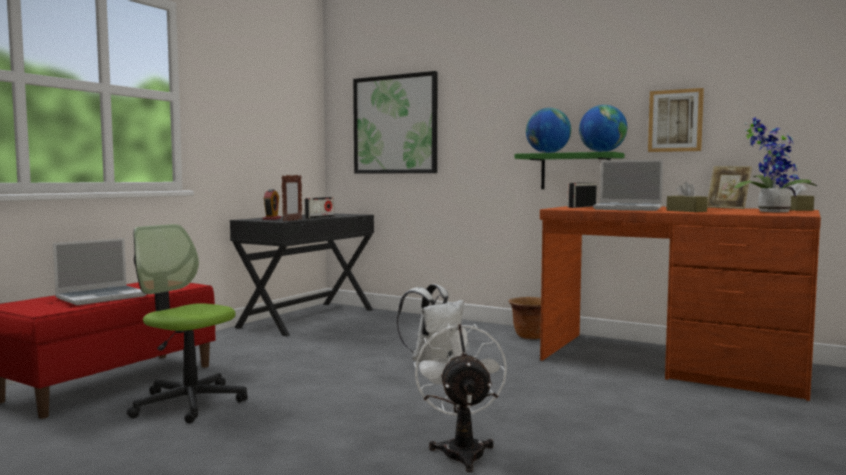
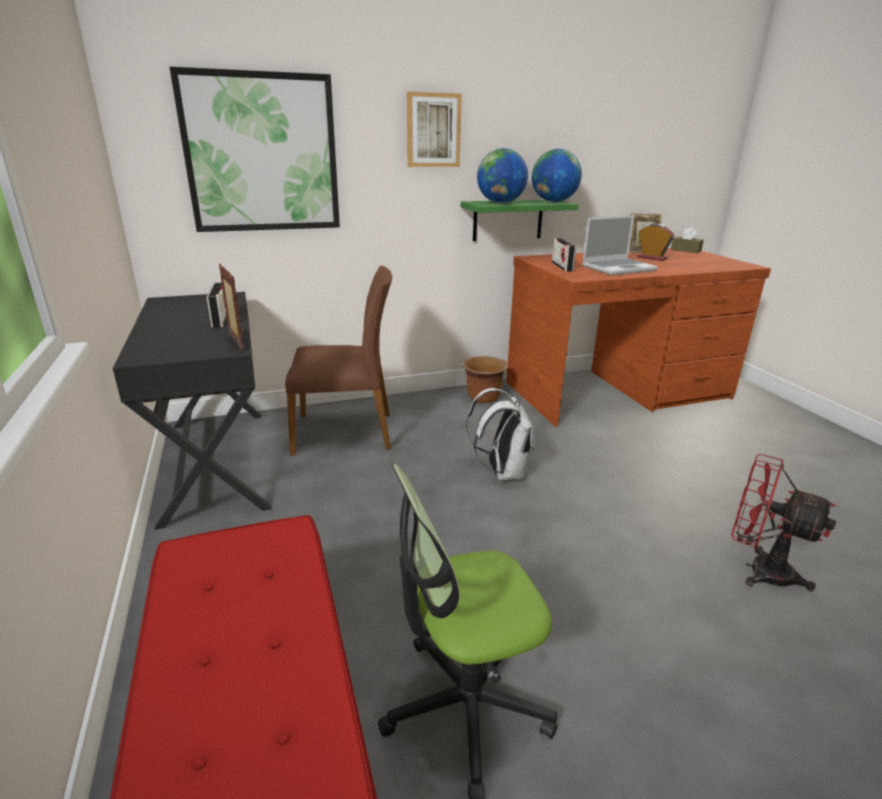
camera: 50 degrees left, 20 degrees up
(102, 297) = (261, 663): laptop -> none
(272, 219) = (175, 344): alarm clock -> alarm clock (652, 258)
(395, 325) = (345, 432): none -> brown chair
(462, 450) = (758, 569): white fan -> red fan
(675, 121) = (600, 166): picture -> picture (433, 130)
(686, 211) = (670, 267): brown tissue box -> none
(770, 212) = (708, 260): potted plant -> none

